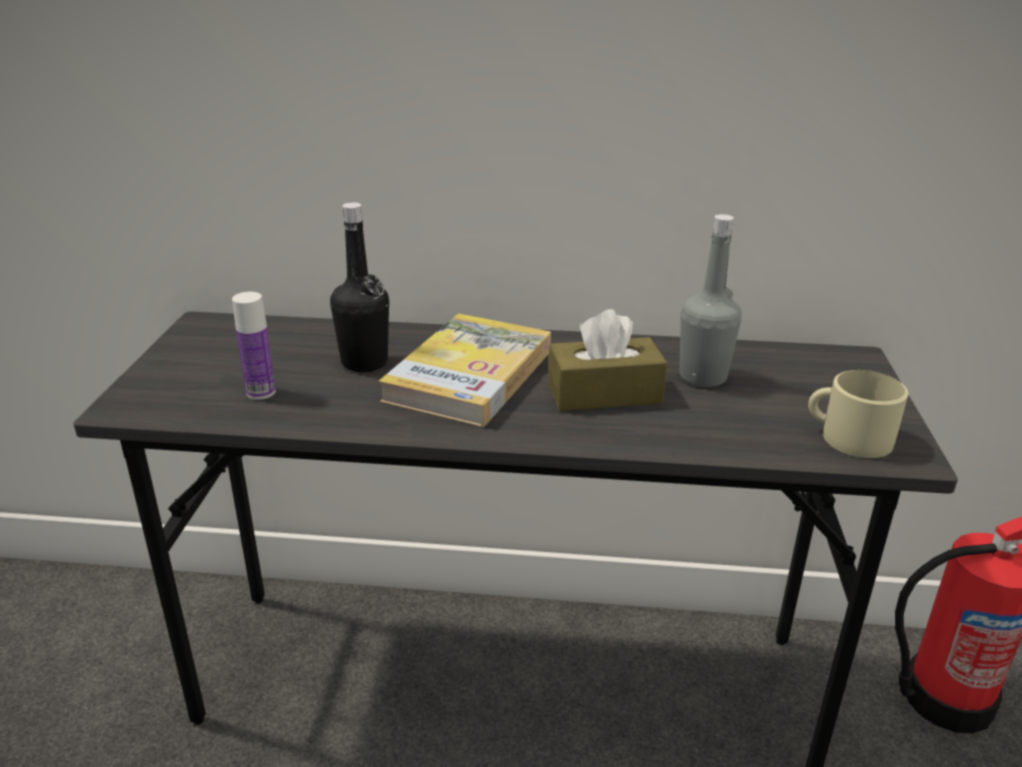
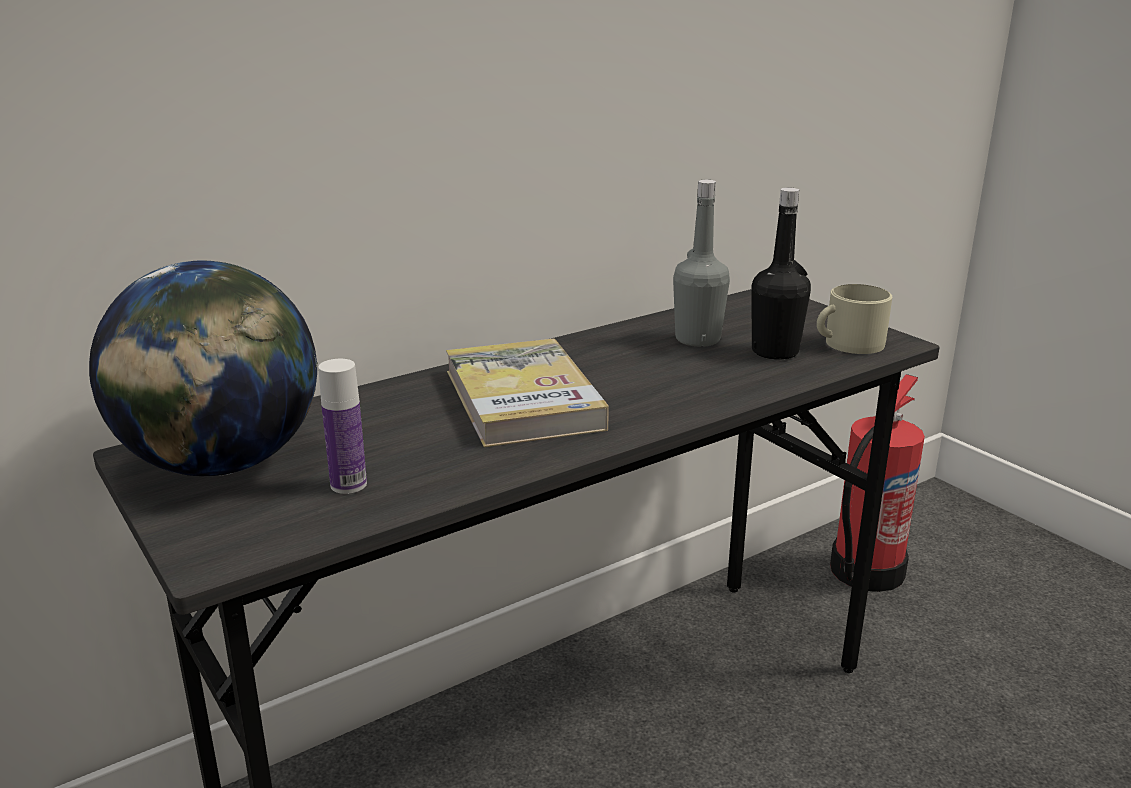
camera: 40 degrees left, 5 degrees down
(224, 348) = (221, 465): none -> globe
(364, 362) = (405, 424): black bottle -> black bottle (775, 352)
(604, 393) = (652, 374): brown tissue box -> none

